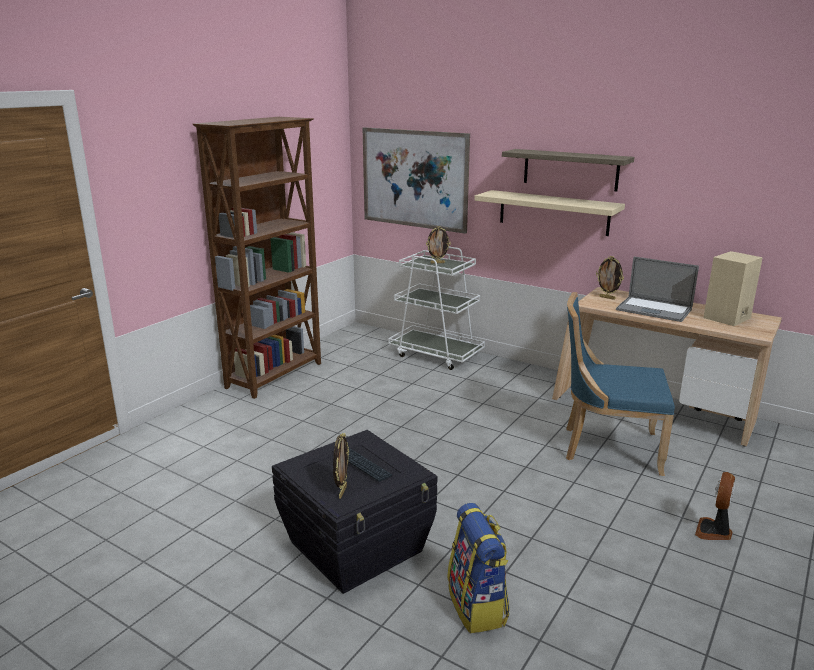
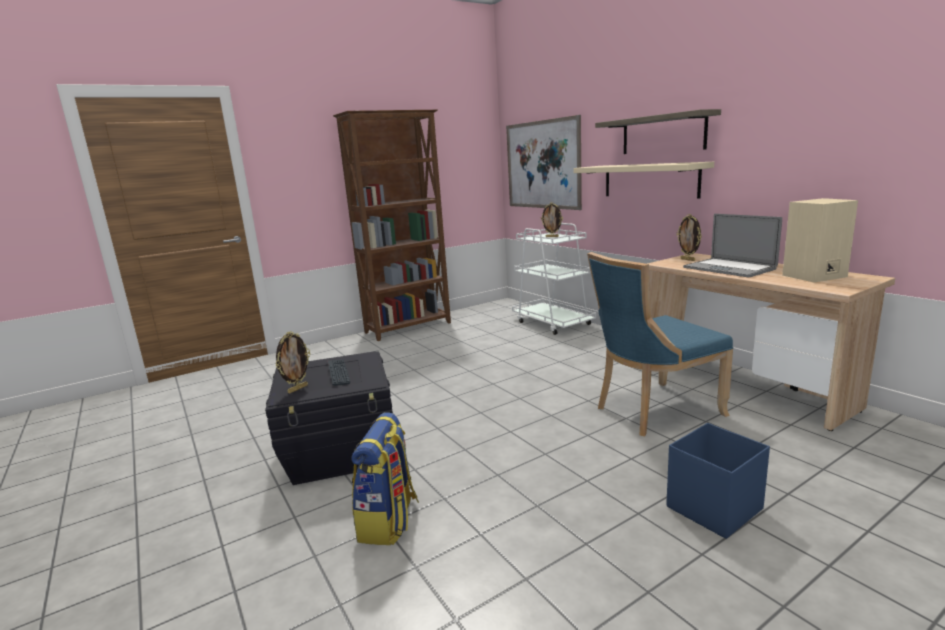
camera: 25 degrees right, 5 degrees down
(607, 448) = (653, 411): blue chair -> blue chair turned 60 degrees counterclockwise
(714, 531) = (712, 508): fan -> blue storage box

